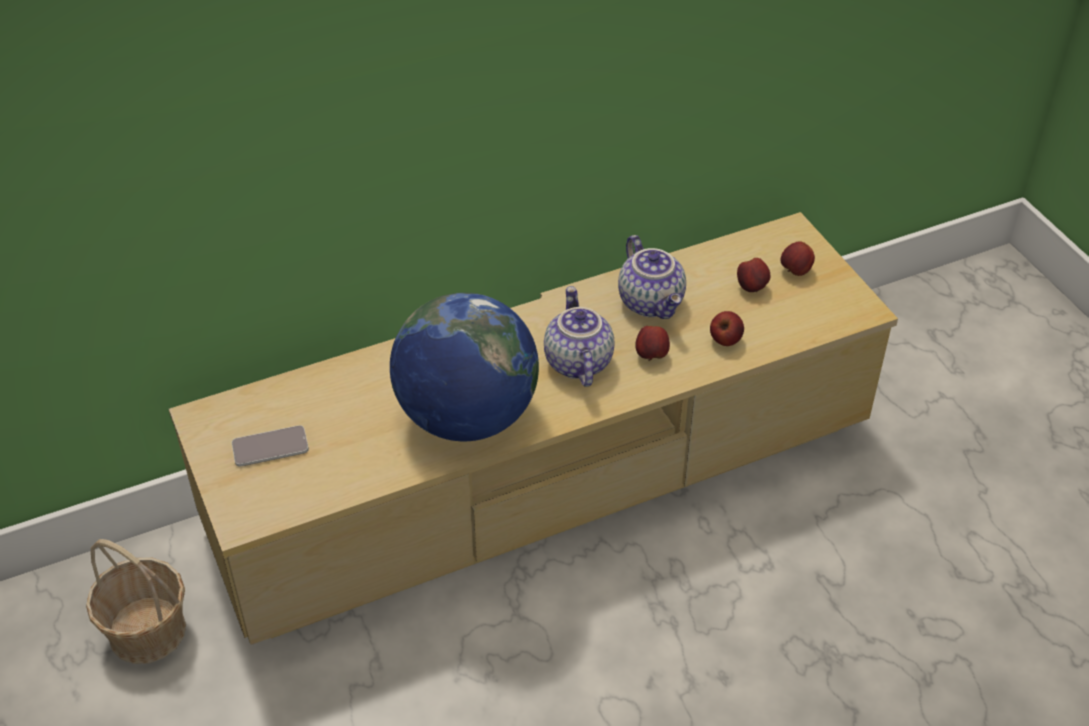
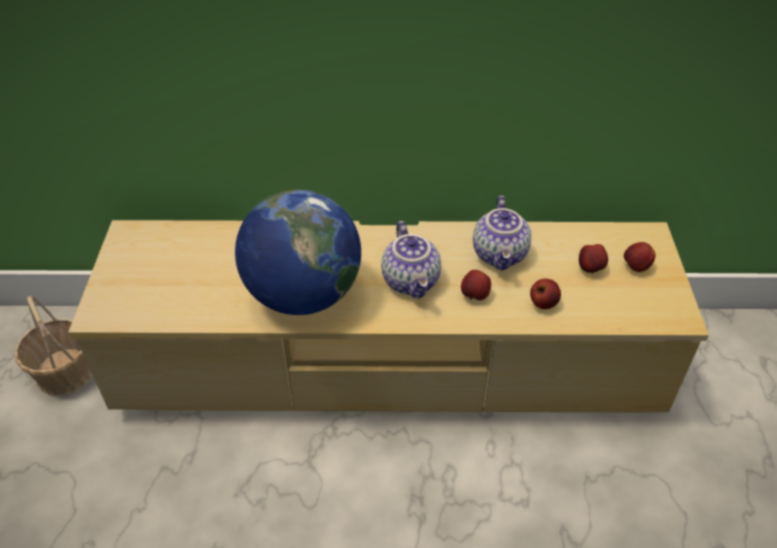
camera: 25 degrees right, 0 degrees up
(270, 447) = (154, 269): phone -> none
(576, 362) = (412, 281): teapot -> teapot turned 150 degrees clockwise

